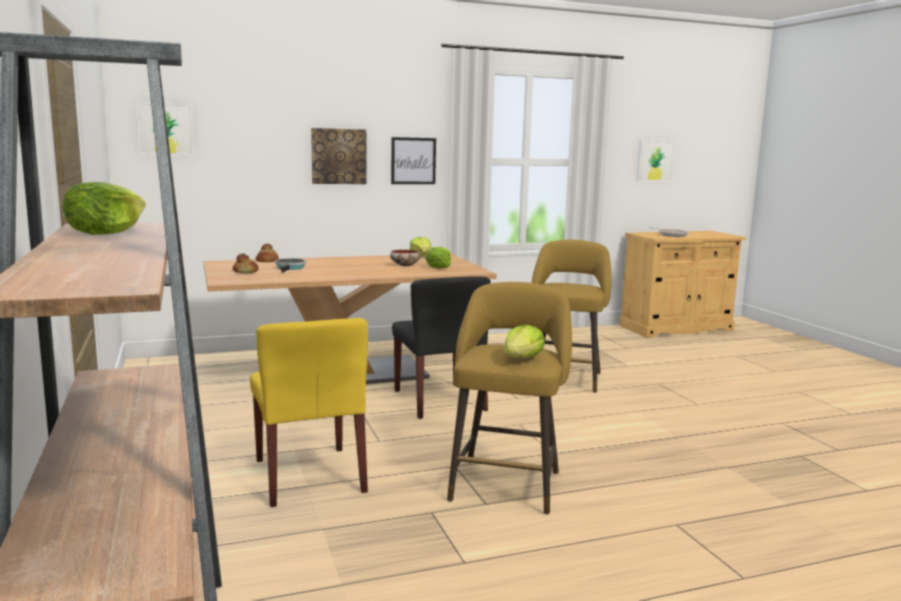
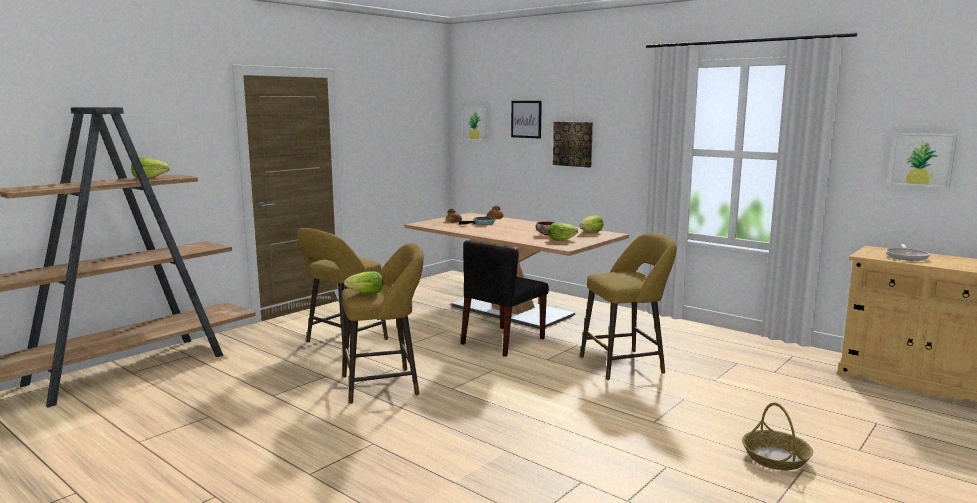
camera: 60 degrees right, 0 degrees up
(309, 476) = (343, 342): yellow chair -> yellow stool
(413, 161) = (629, 149): picture -> picture (526, 119)
(778, 392) = (775, 457): none -> basket

